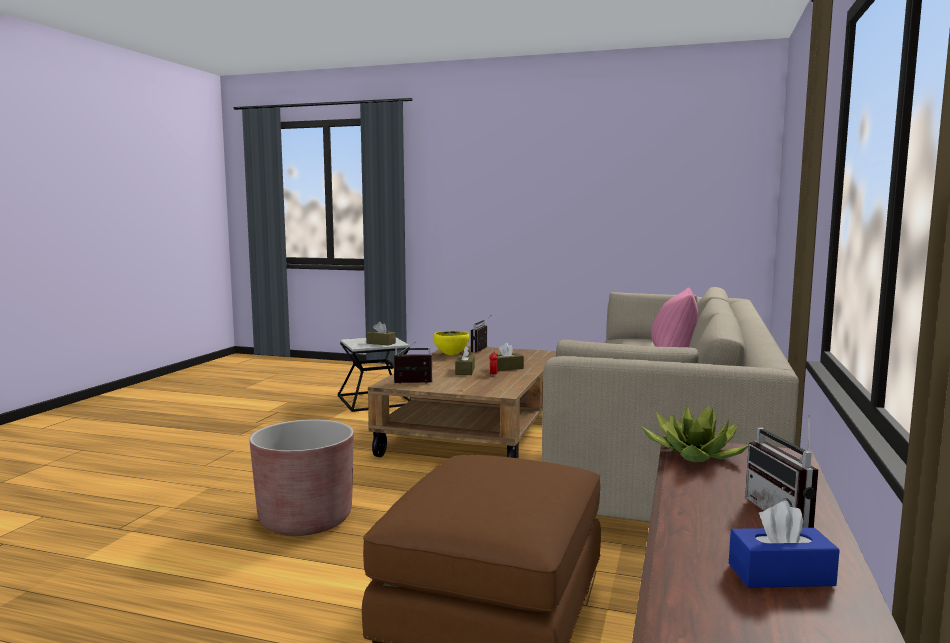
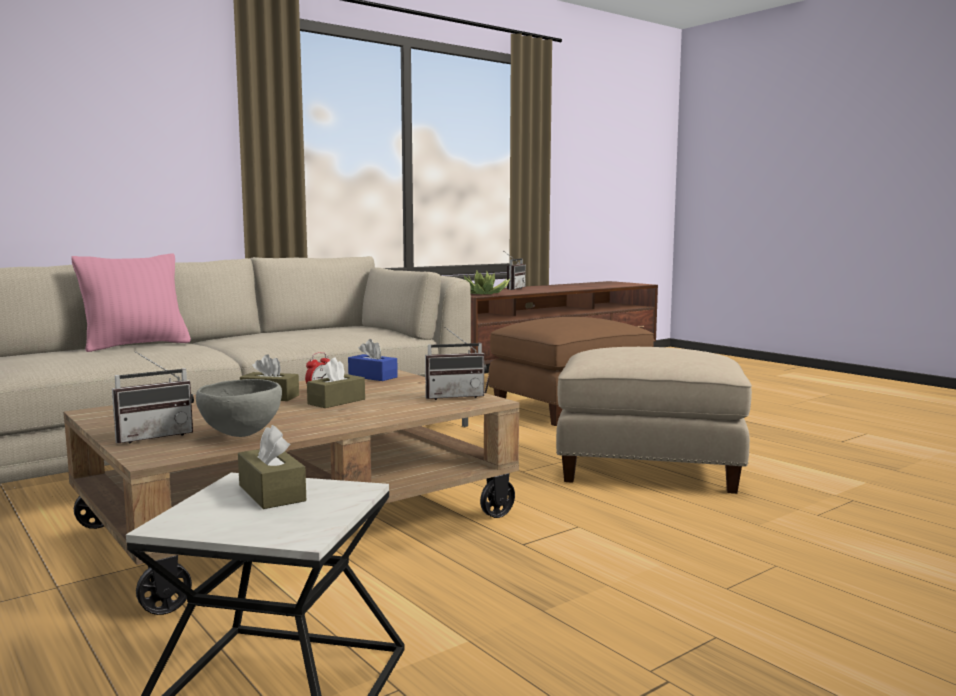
camera: 145 degrees left, 0 degrees up
(305, 520) = (648, 469): brown planter -> beige ottoman
(412, 384) = (454, 396): radio -> radio turned 45 degrees counterclockwise
(451, 355) = (241, 435): yellow bowl -> grey bowl
(780, 574) = (552, 287): blue tissue box -> blue tissue box (372, 377)

